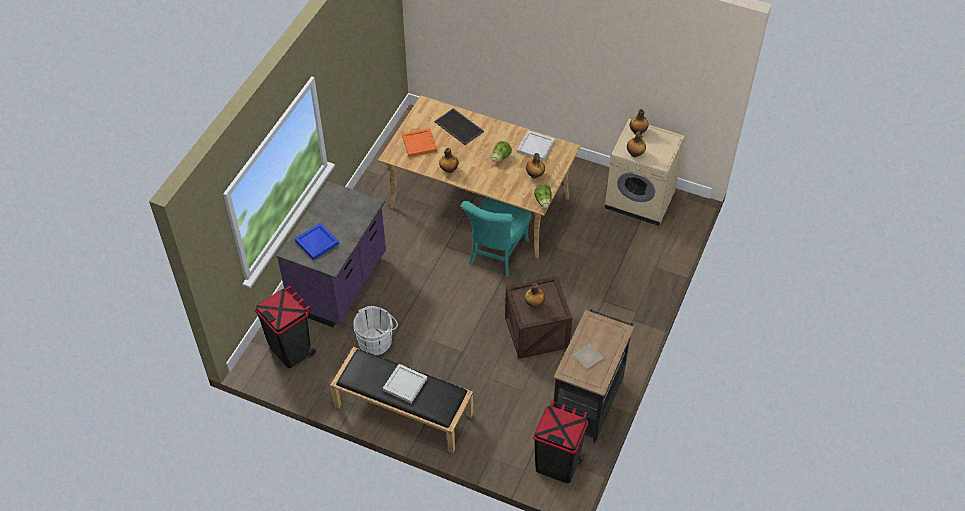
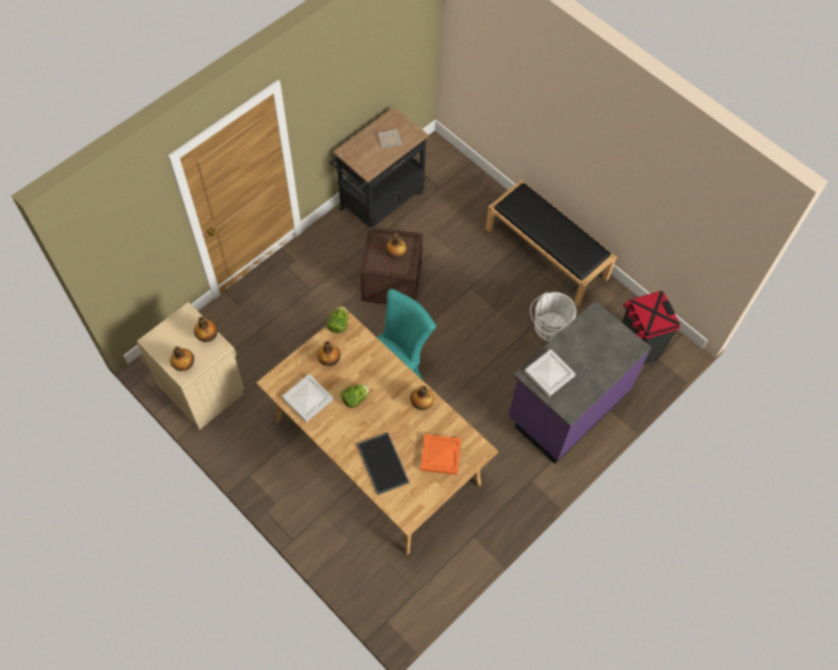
camera: 160 degrees left, 10 degrees up
(317, 242) = (603, 346): blue tray -> none
(404, 384) = (549, 227): white tray -> white tray (550, 374)
(557, 464) = (433, 165): black trash can -> none

